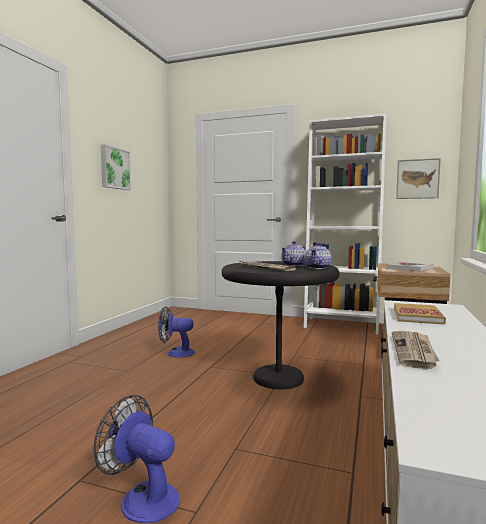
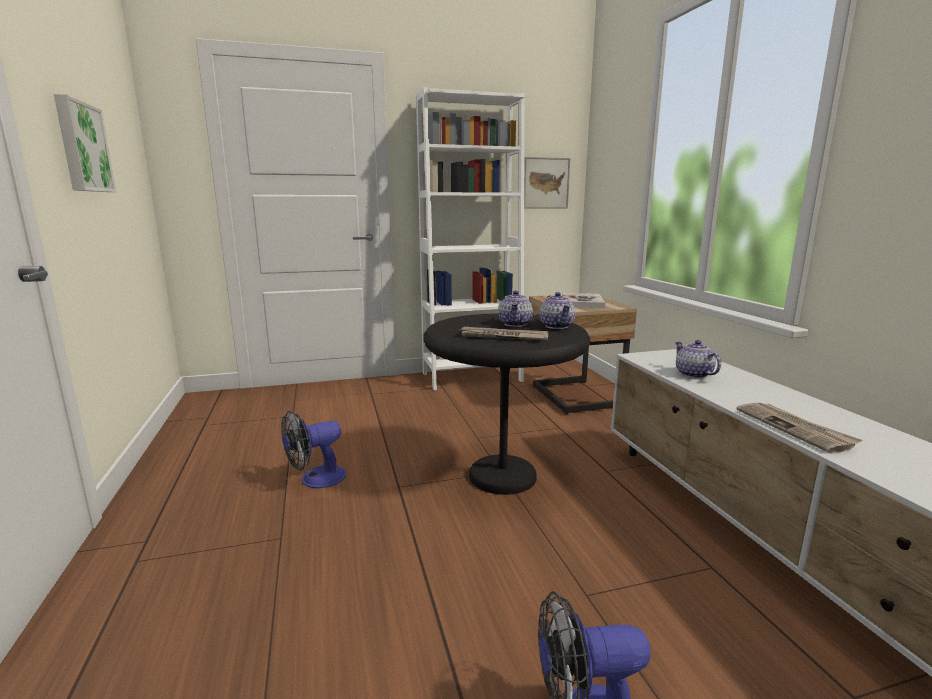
camera: 35 degrees left, 10 degrees up
(417, 316) = (693, 374): book -> teapot

